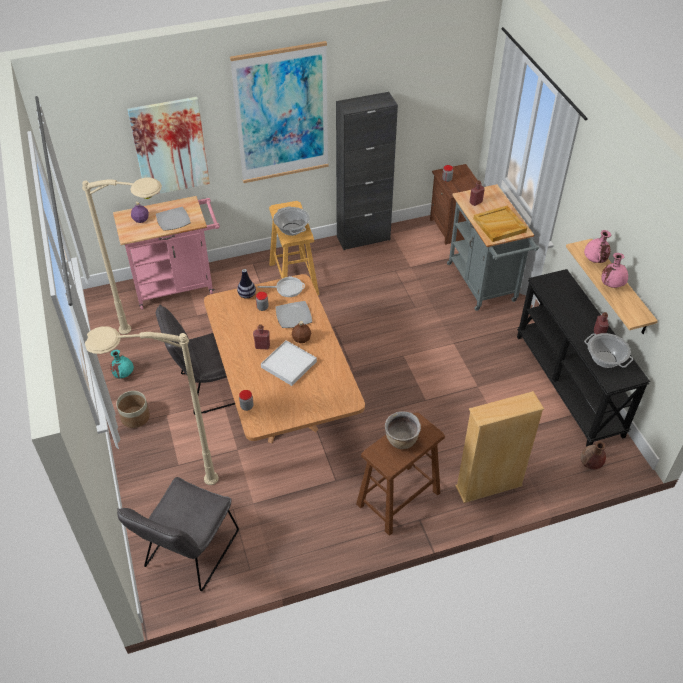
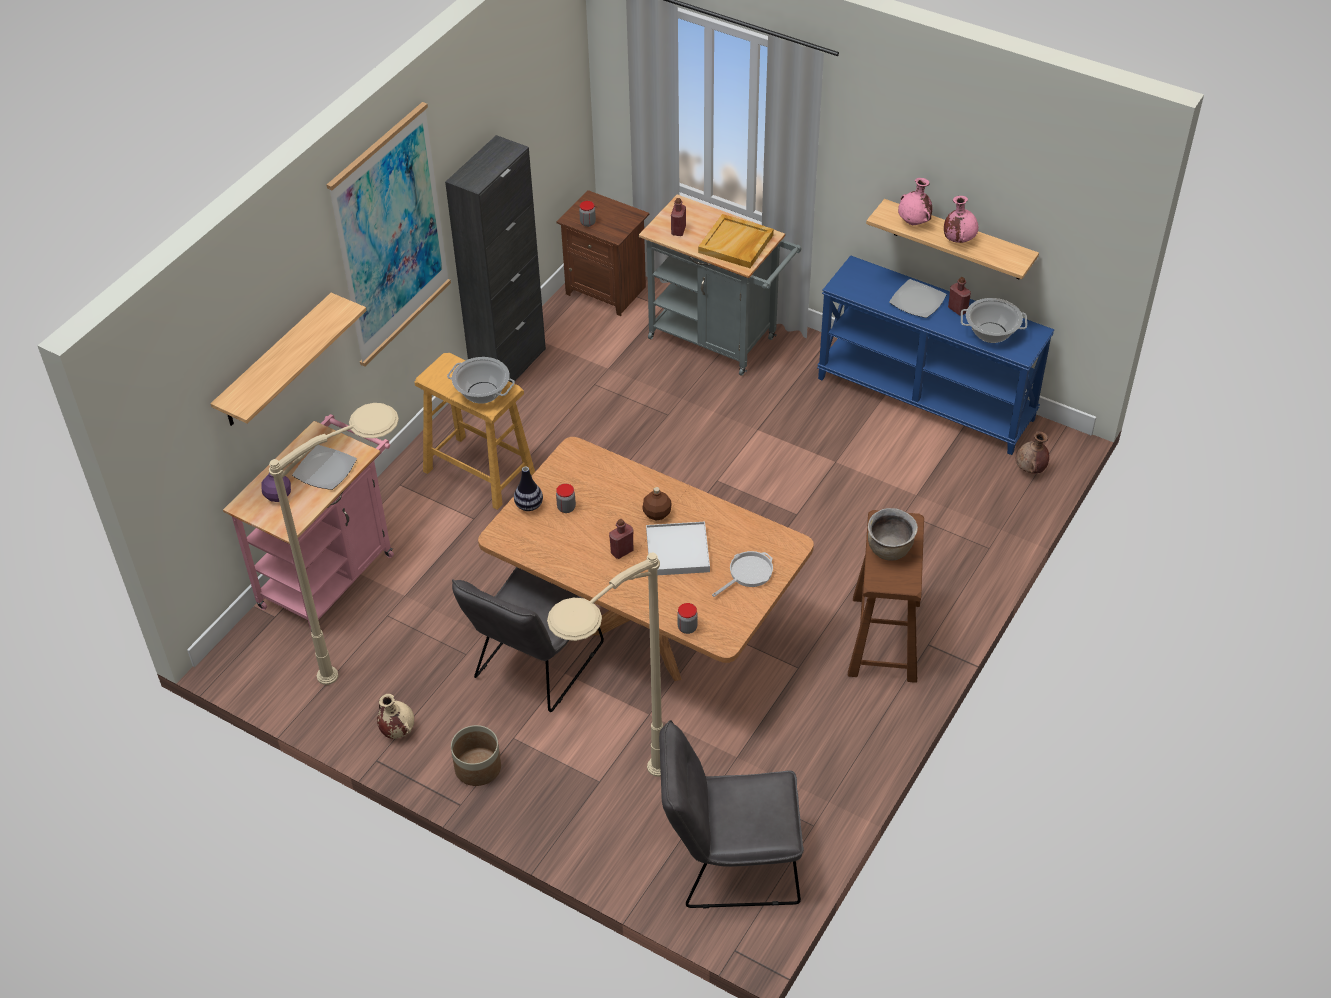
camera: 40 degrees left, 0 degrees up
(124, 374) = (397, 729): turquoise vase -> beige vase
(170, 147) = (276, 362): picture -> shelf
(188, 554) = (729, 862): grey chair -> grey chair turned 105 degrees clockwise
(287, 288) = (568, 467): frying pan -> frying pan (748, 573)
(293, 316) = (615, 494): plate -> plate (916, 301)
(488, 486) = (959, 561): beige bookcase -> none
(569, 385) = (926, 398): black console table -> blue console table

